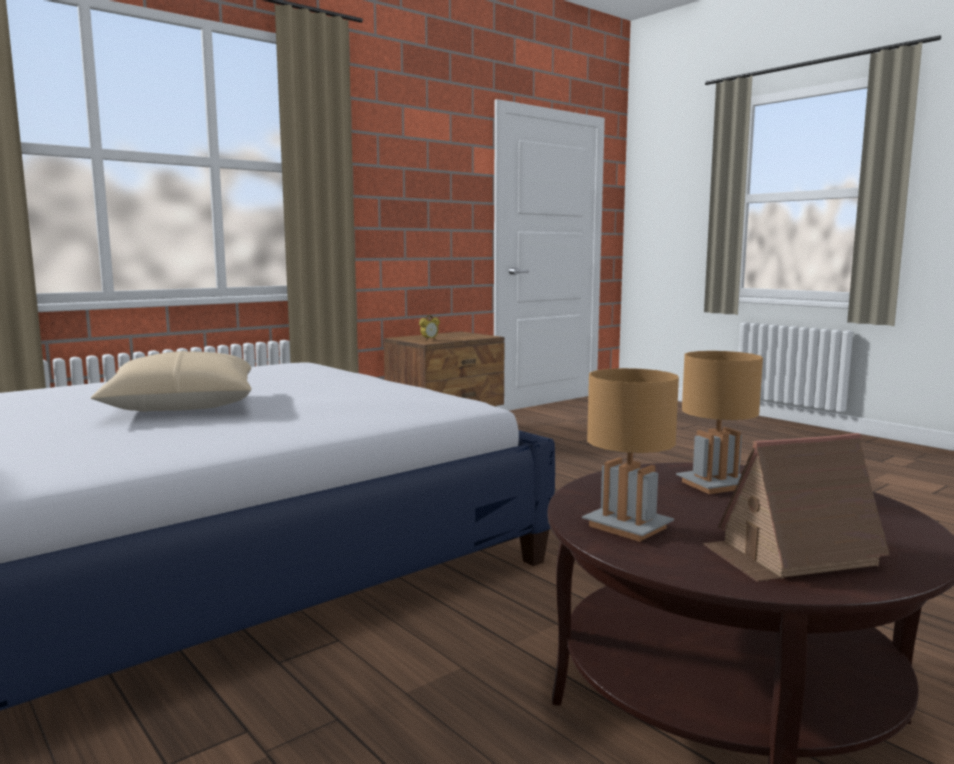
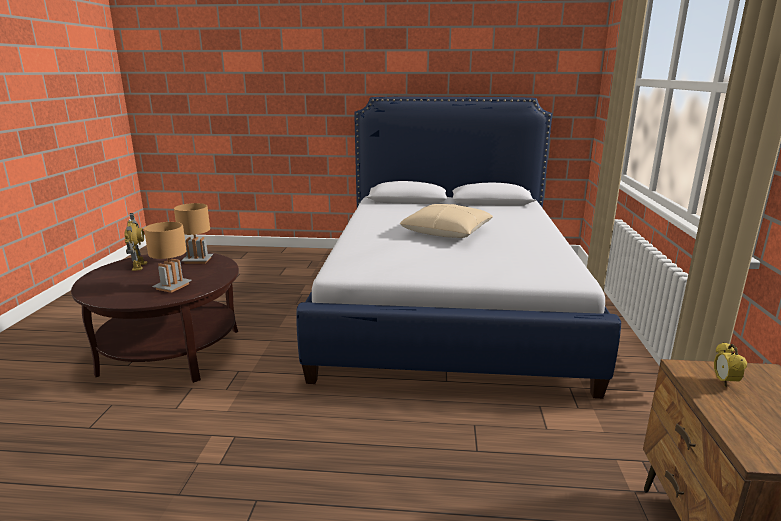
camera: 135 degrees right, 10 degrees up
(791, 555) = (138, 266): toy house -> toy robot

